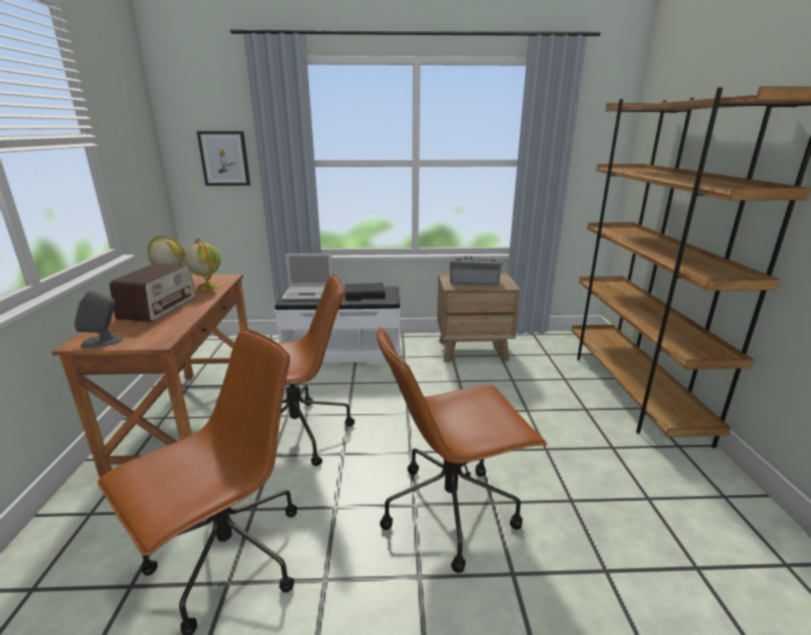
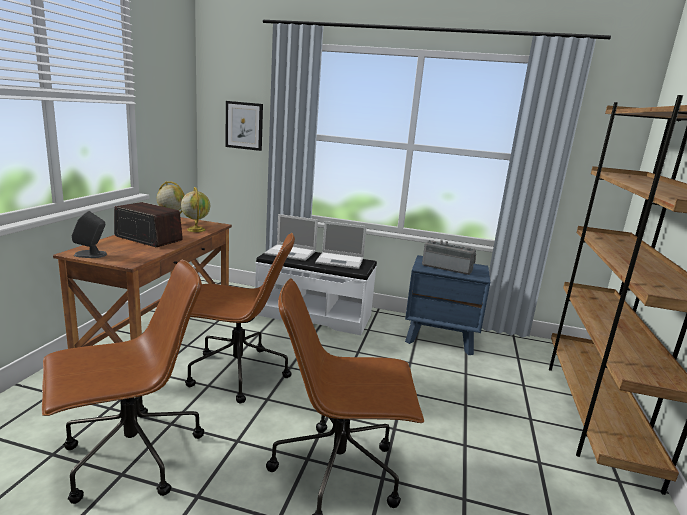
camera: 15 degrees right, 5 degrees down
(159, 307) = (148, 238): radio -> radio turned 90 degrees counterclockwise
(365, 293) = (341, 261): black book -> laptop
(473, 350) = (440, 338): brown nightstand -> blue nightstand

